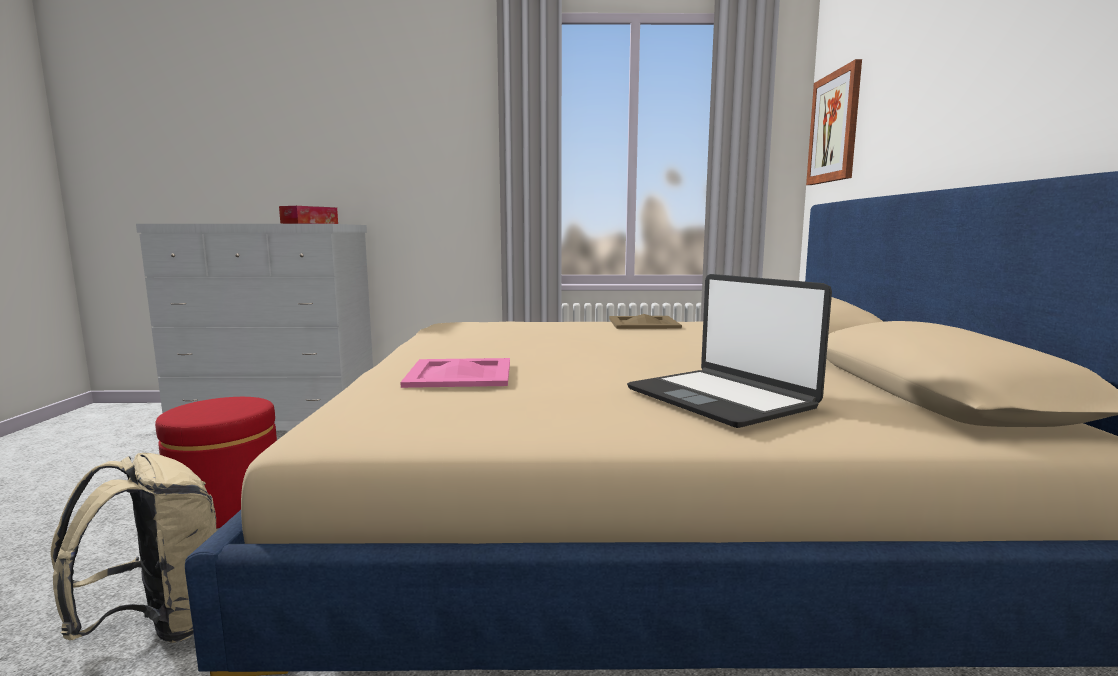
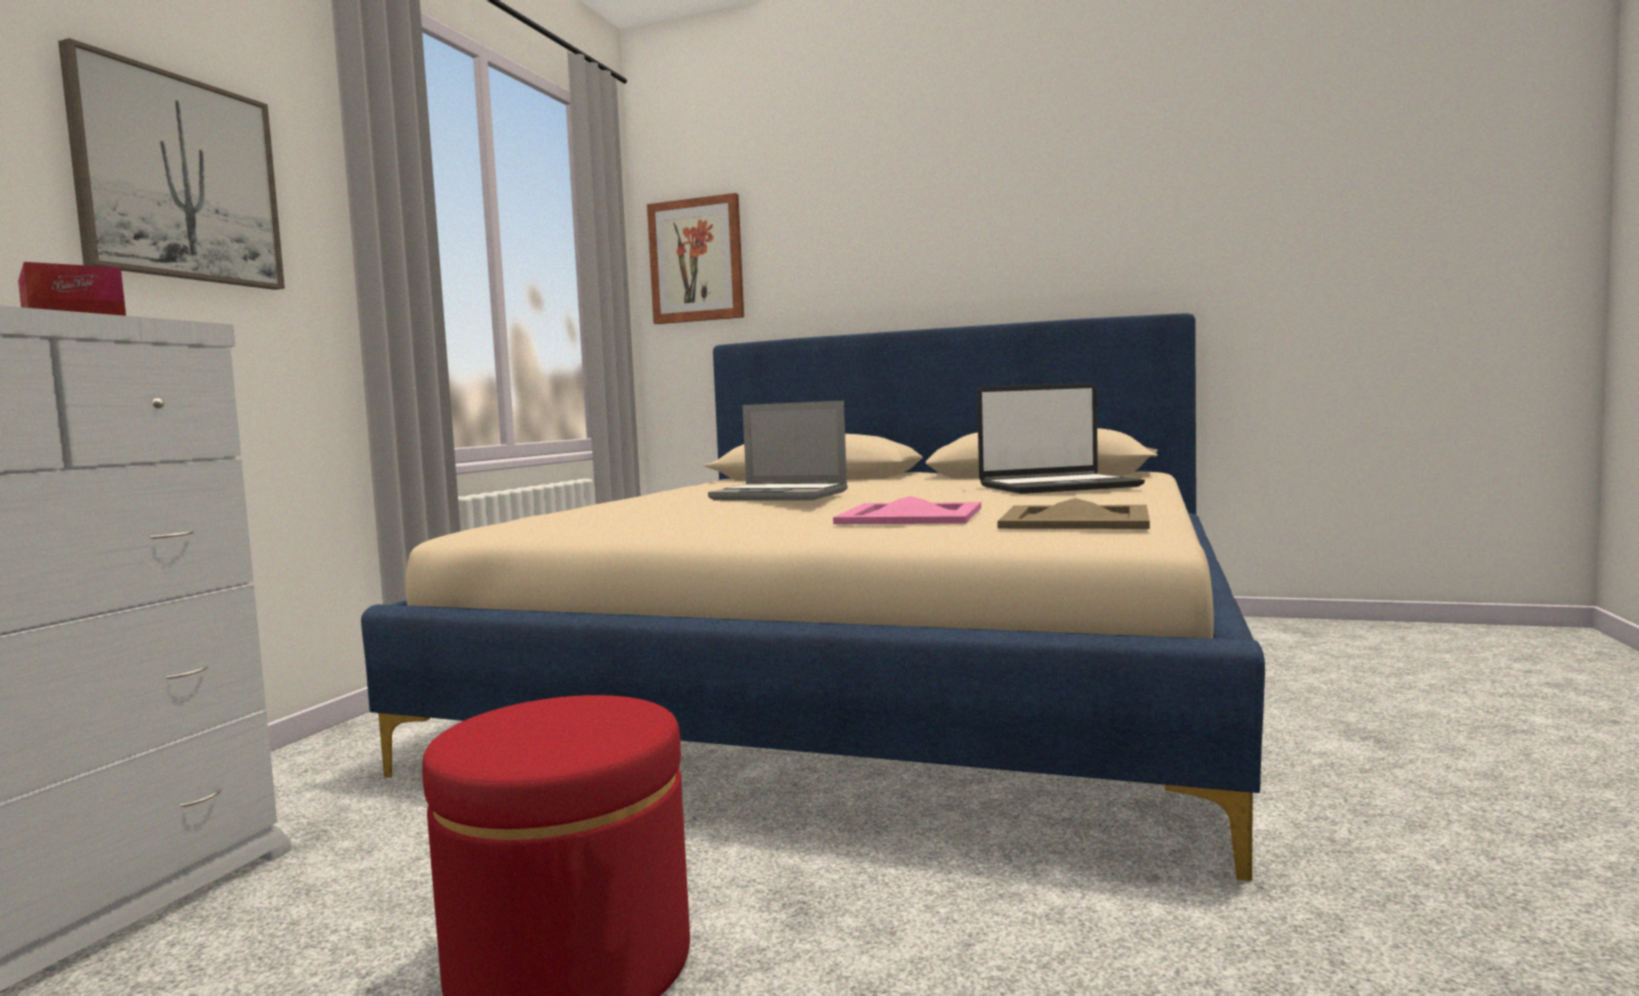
camera: 70 degrees left, 5 degrees down
(157, 625) = (1023, 966): beige backpack -> none
(426, 150) = (178, 179): none -> picture
(574, 340) = (782, 495): none -> laptop
(642, 323) = (674, 492): beige tray -> beige tray (1074, 519)

